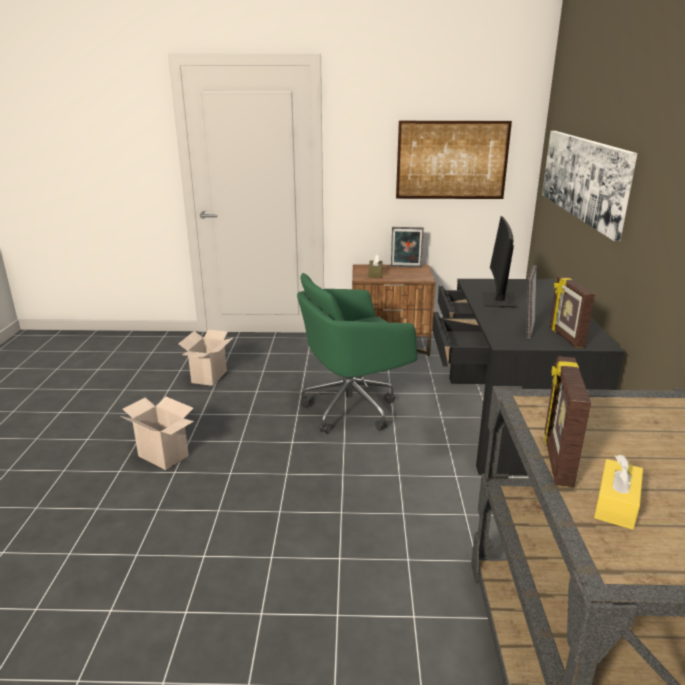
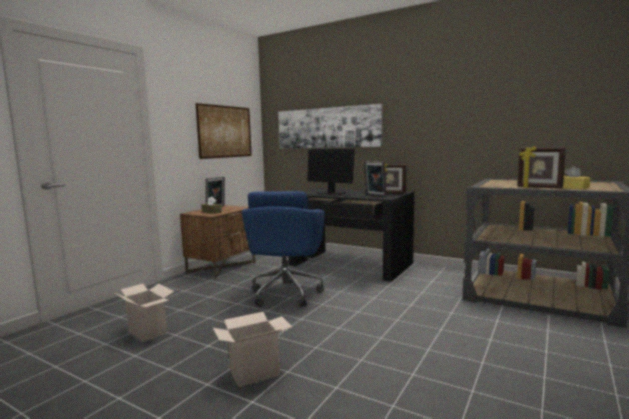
camera: 60 degrees left, 15 degrees down
(354, 409) = (286, 293): green office chair -> blue office chair

